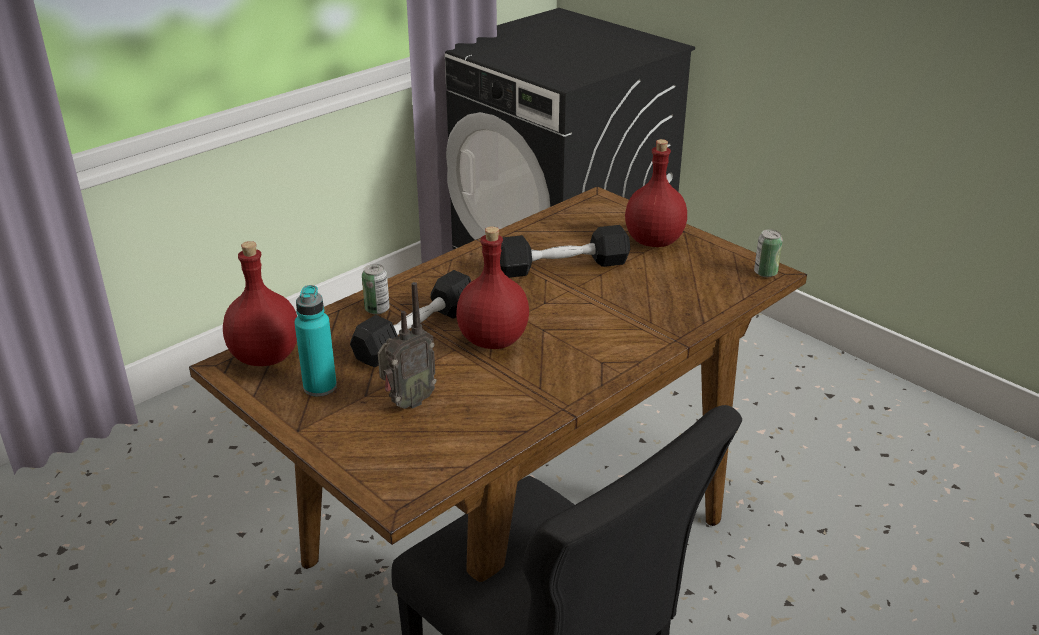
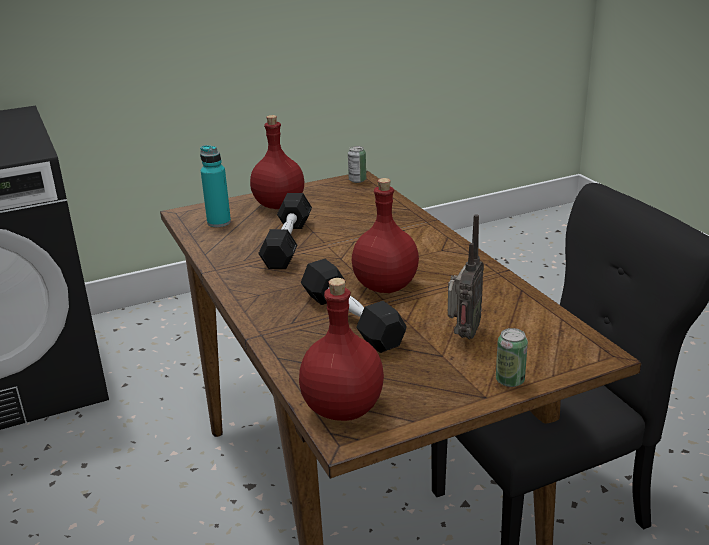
camera: 70 degrees left, 5 degrees down
(320, 387) = (416, 379): turquoise bottle -> turquoise bottle (219, 222)
(377, 309) = (293, 335): can -> can (510, 380)
(407, 402) = (462, 335): radio -> radio turned 45 degrees clockwise

